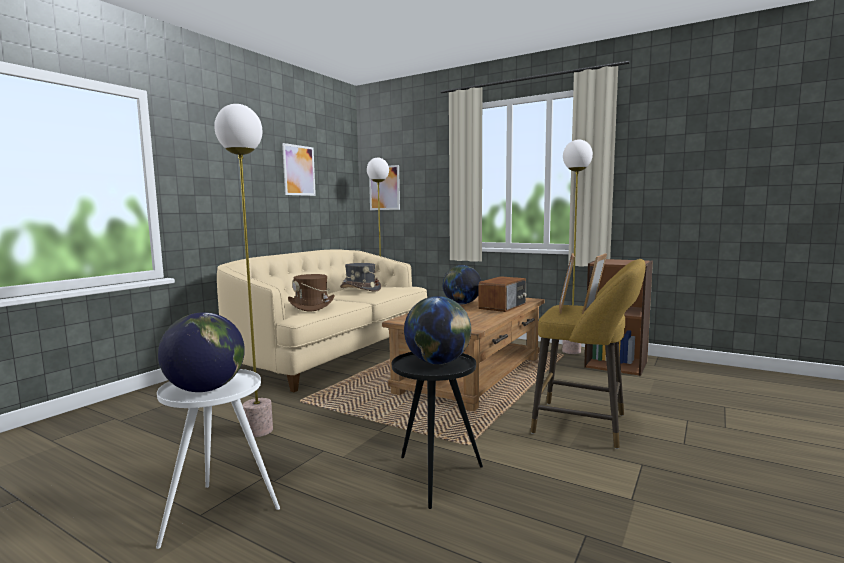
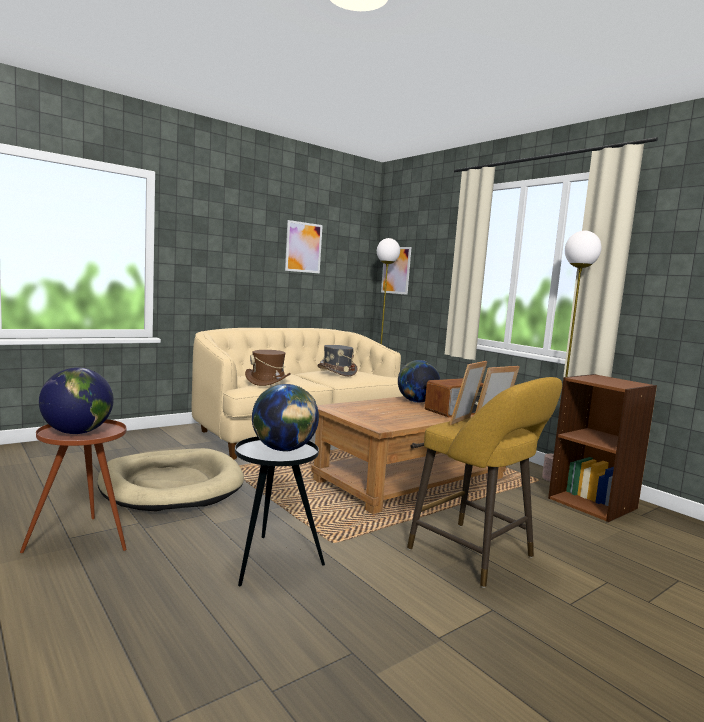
camera: 20 degrees right, 0 degrees up
(220, 514) = (82, 541): white side table -> brown side table
(258, 431) = (171, 485): floor lamp -> beige dog bed

